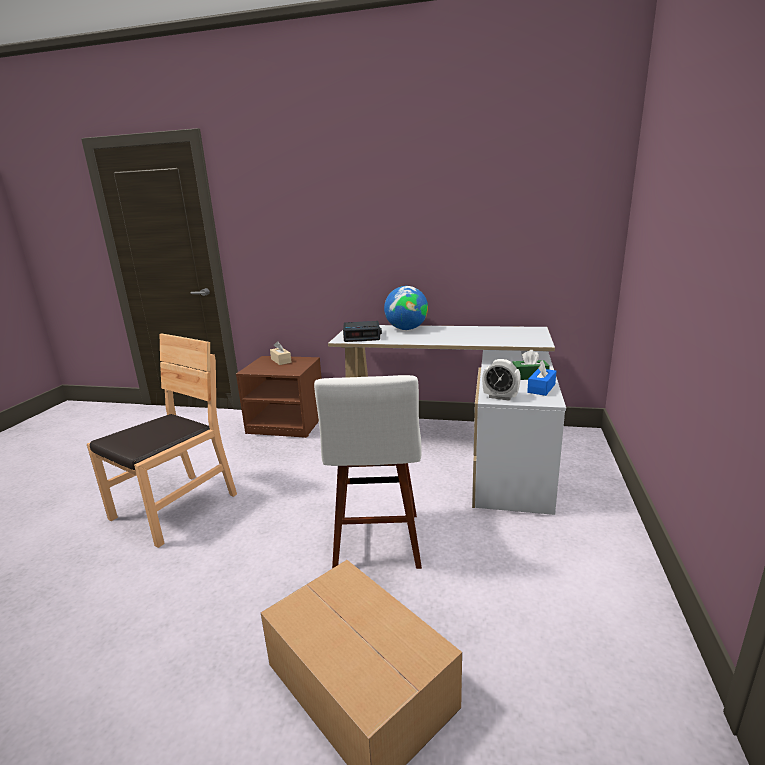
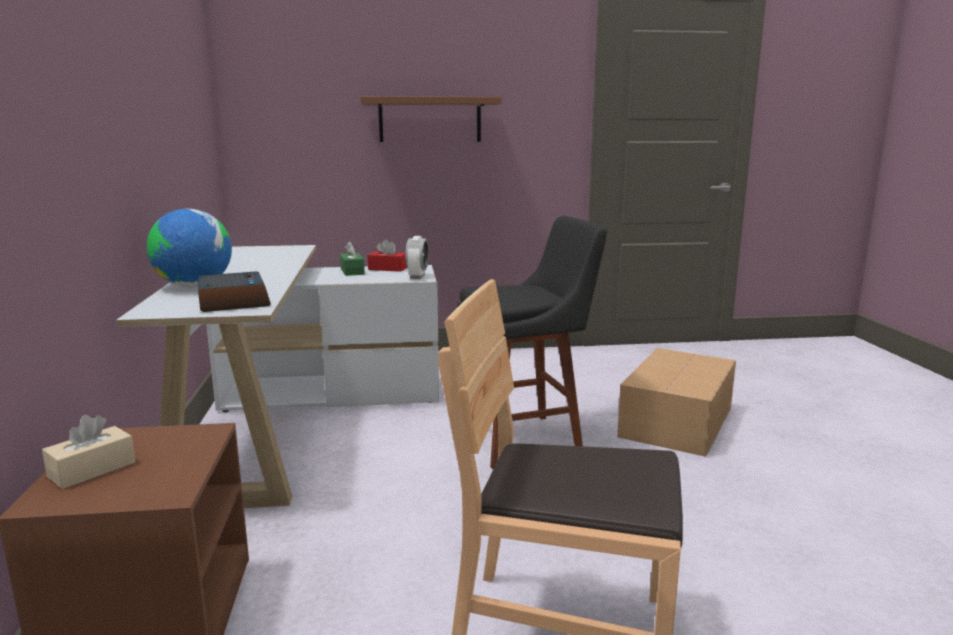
camera: 110 degrees left, 5 degrees down
(377, 545) = (527, 440): white stool -> black stool
(541, 388) = (387, 269): blue tissue box -> red tissue box
(694, 243) = (430, 120): none -> brown shelf

